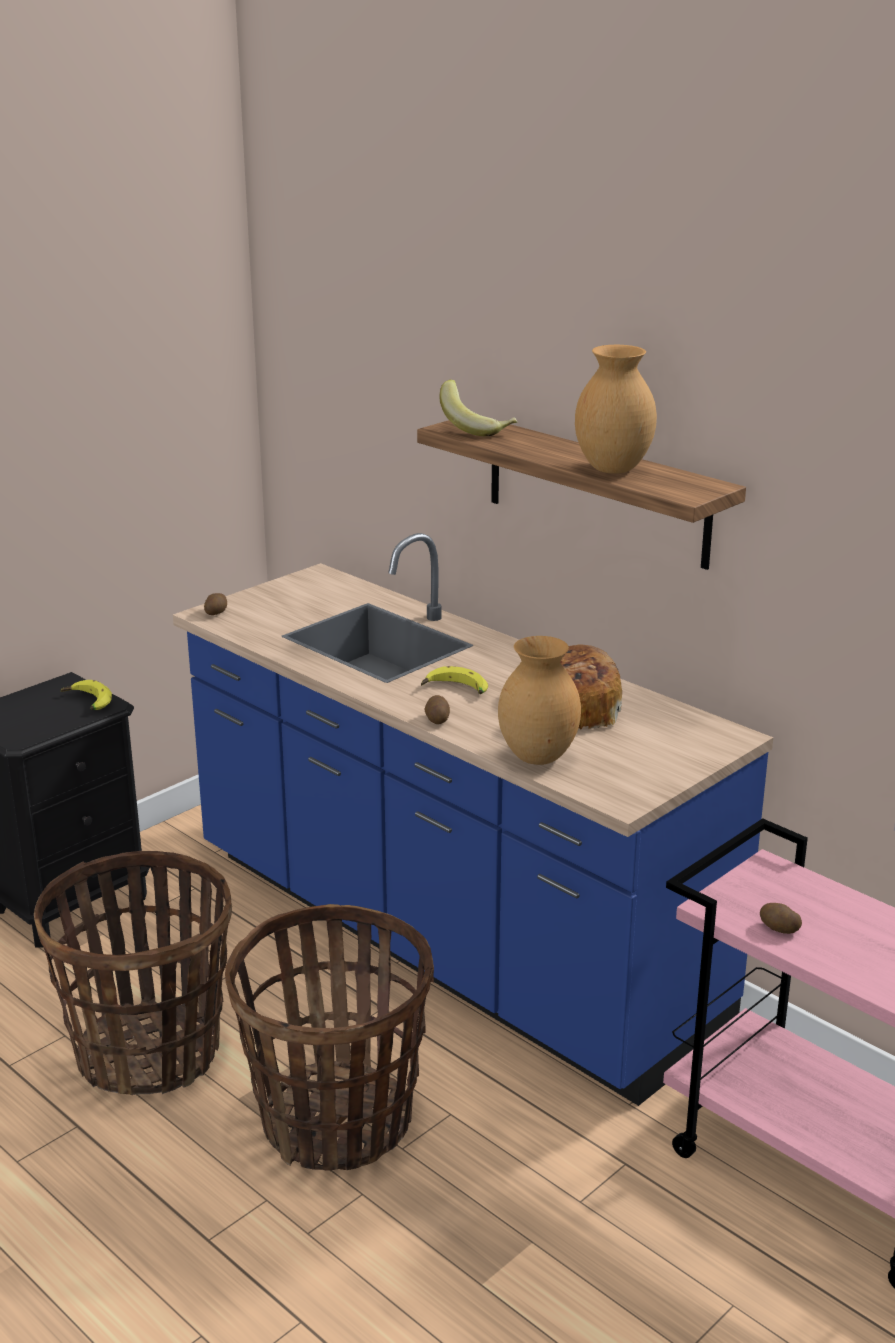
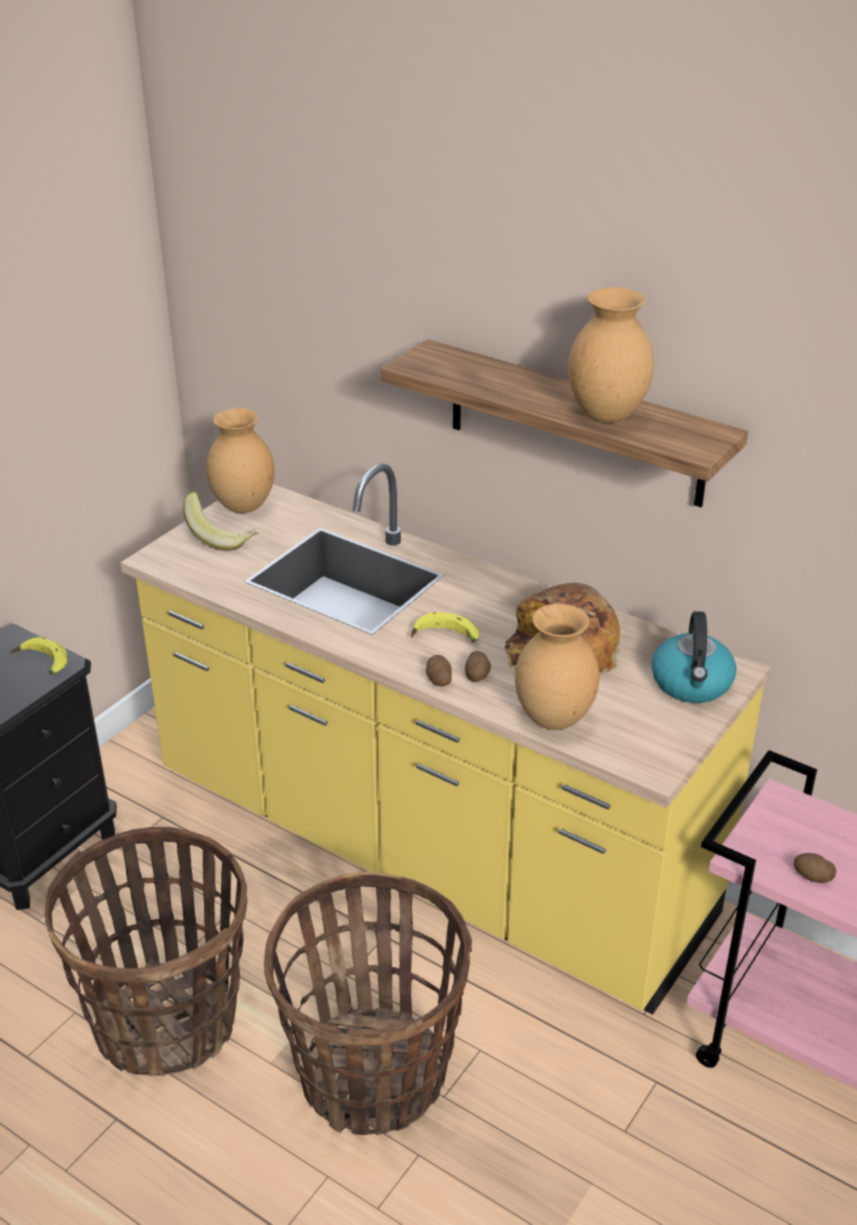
camera: 10 degrees left, 10 degrees up
(216, 613) = (166, 556): potato -> potato (477, 675)
(301, 583) = (242, 507): none -> brown vase
(447, 942) = (428, 851): blue counter -> yellow counter
(477, 429) = (444, 363): banana -> banana (222, 537)
(686, 743) = (692, 684): none -> kettle

